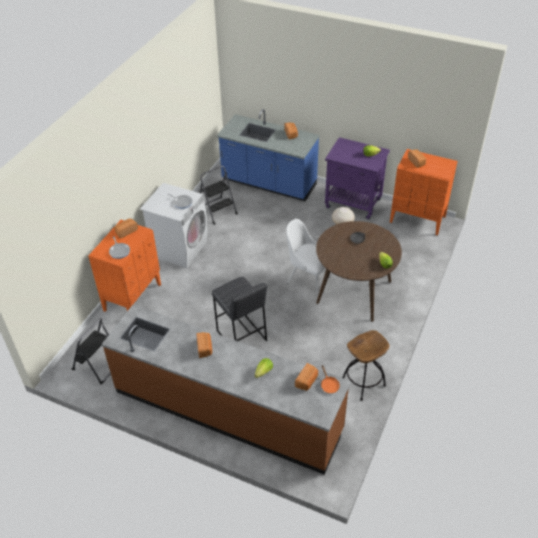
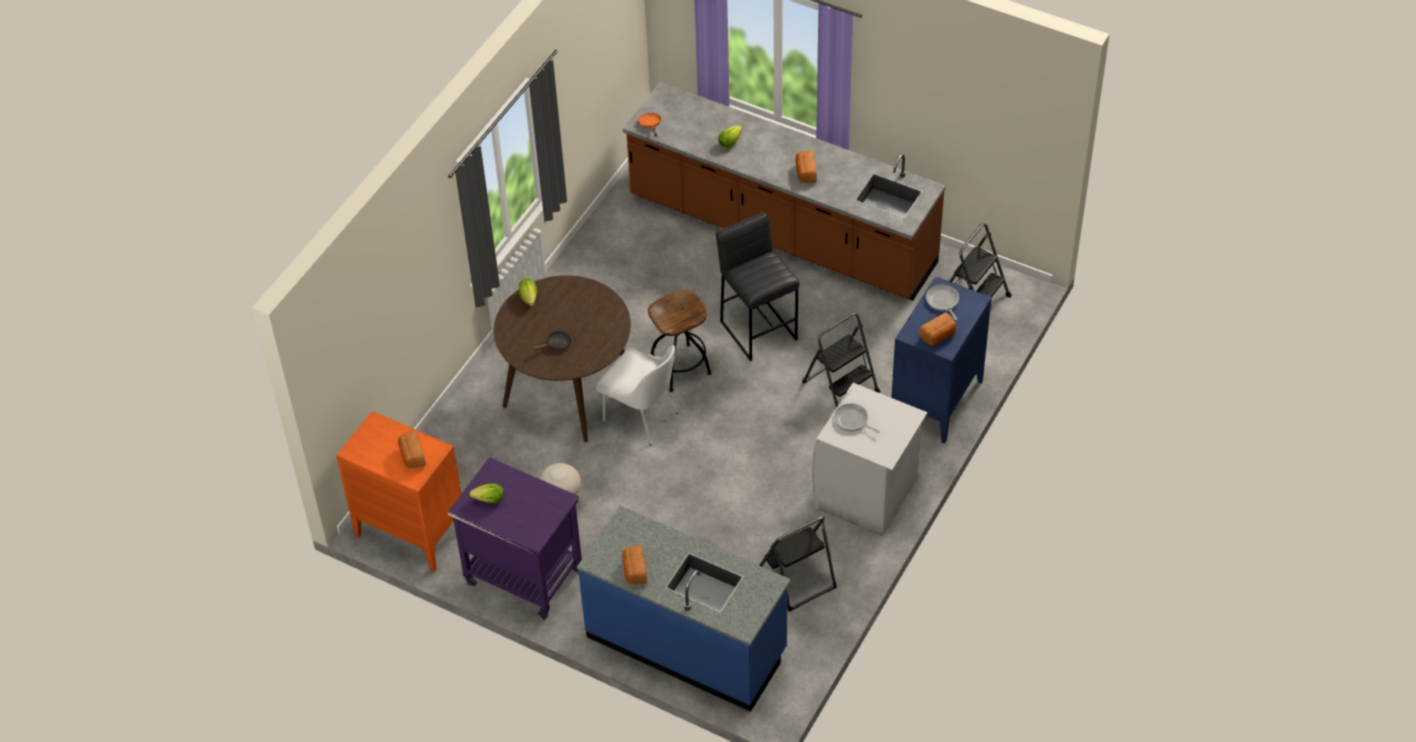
camera: 175 degrees left, 5 degrees up
(134, 297) = (935, 401): orange dresser -> blue dresser
(191, 304) = (839, 385): none -> black step ladder
(307, 381) = (677, 130): bread -> none
(363, 382) = (590, 257): brown stool -> brown stool (680, 367)

